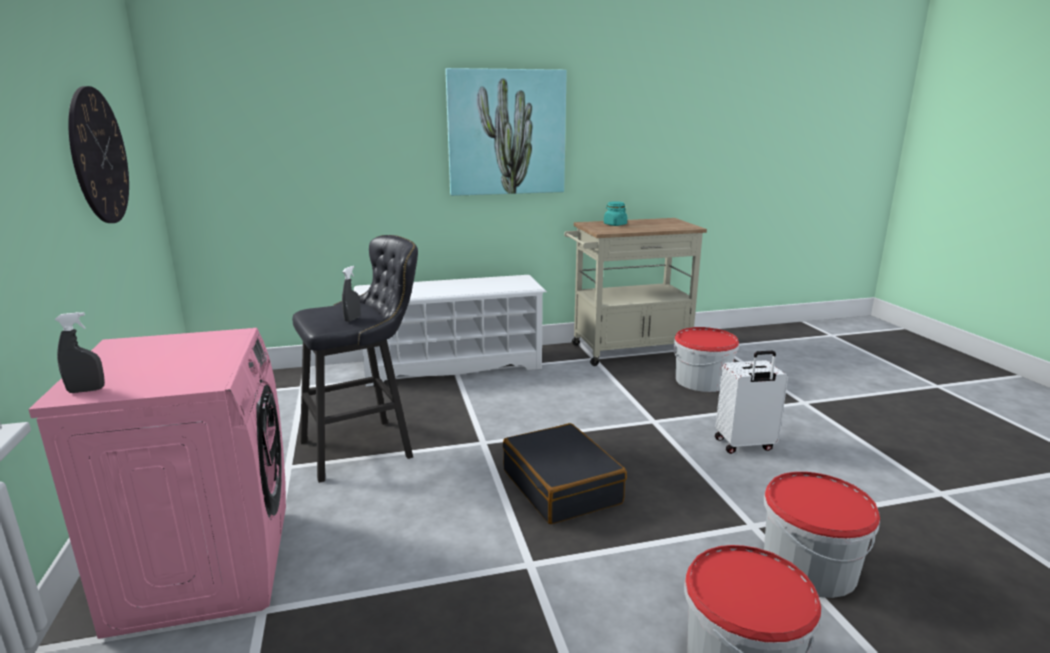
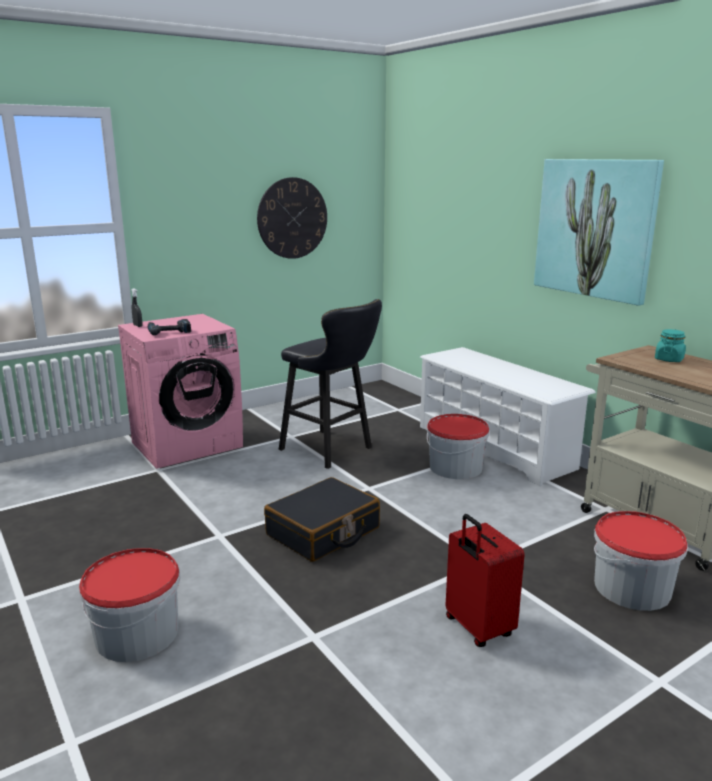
camera: 70 degrees right, 0 degrees up
(190, 367) = (168, 331): none -> power drill
(352, 319) = (313, 349): grey spray bottle -> none
(745, 445) = (477, 628): white suitcase -> red suitcase
(809, 565) = (262, 672): bucket -> bucket (455, 467)

